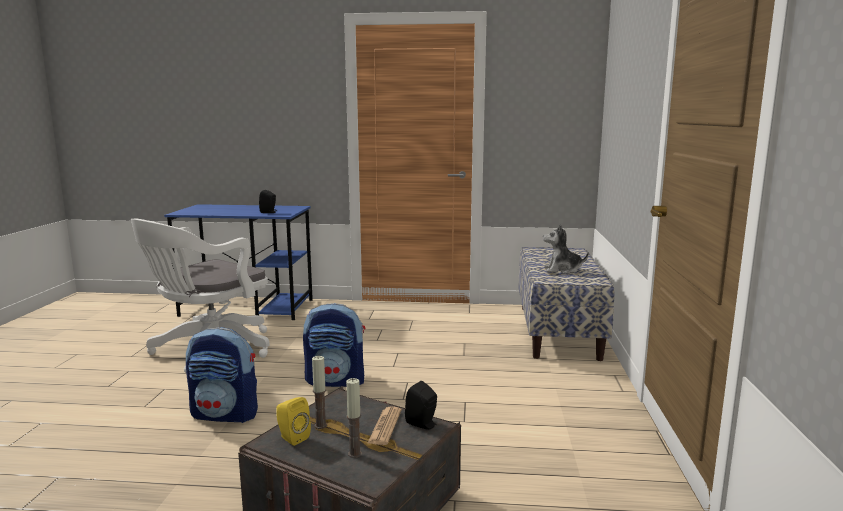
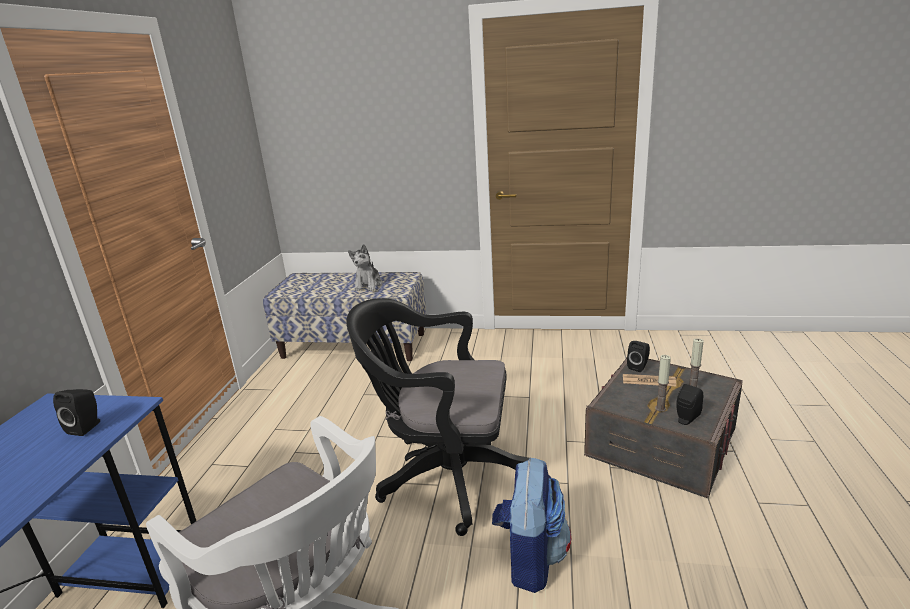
camera: 85 degrees left, 10 degrees up
(292, 438) = (686, 419): yellow speaker -> black speaker
(336, 381) = (445, 476): backpack -> black office chair

